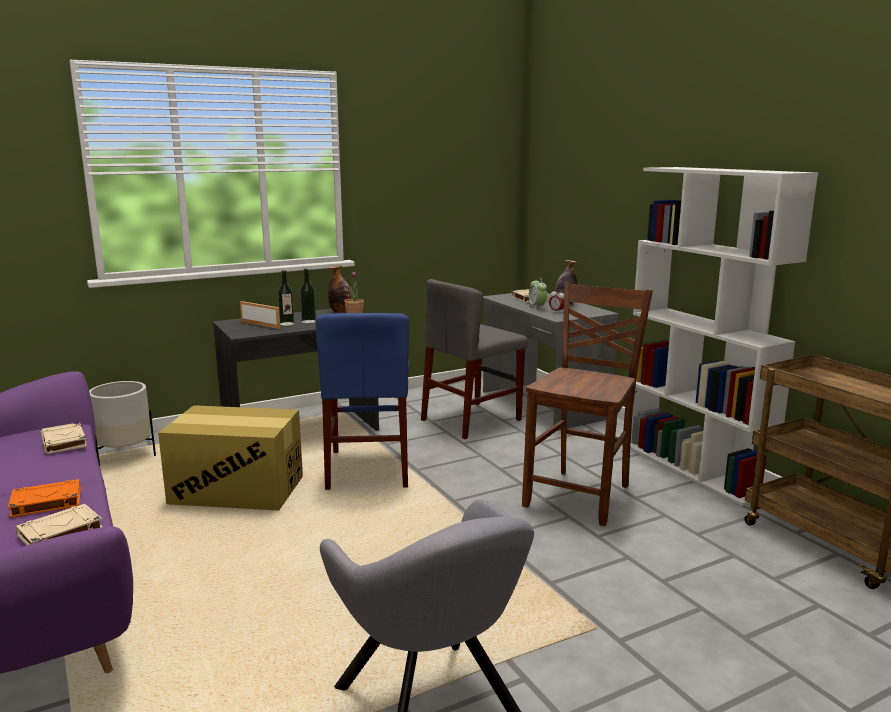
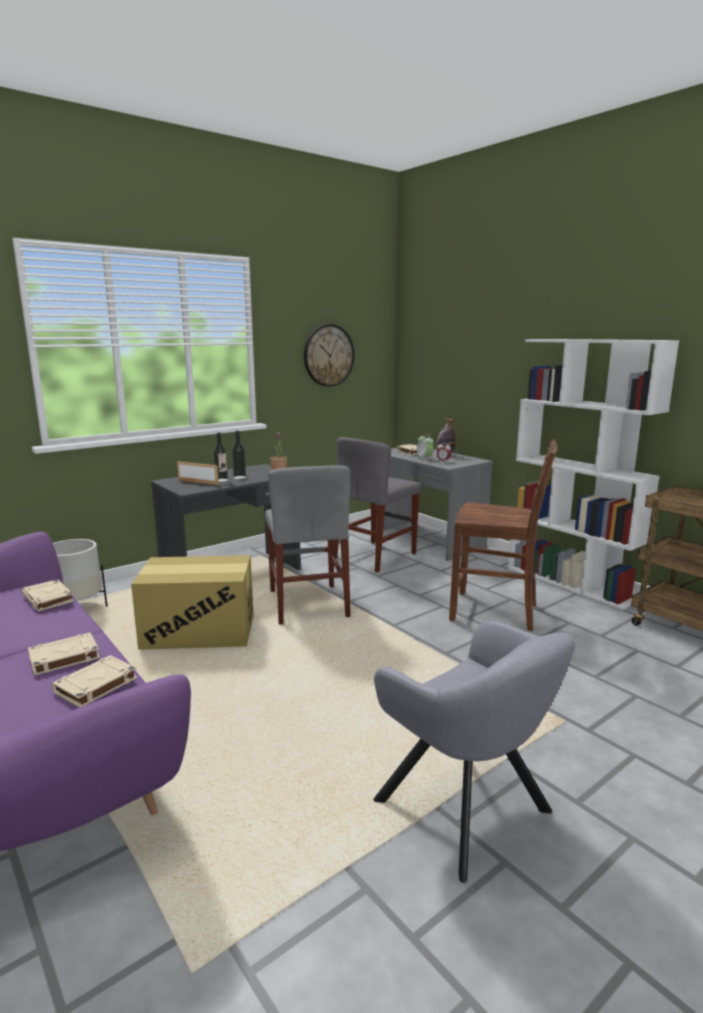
camera: 10 degrees left, 0 degrees up
(45, 503) = (63, 658): orange book -> beige book
(341, 311) = (261, 468): bottle -> none
(368, 469) = (308, 604): blue chair -> grey chair
(435, 182) = (328, 355): none -> wall clock
(581, 496) = (495, 612): brown chair -> brown chair turned 90 degrees clockwise

